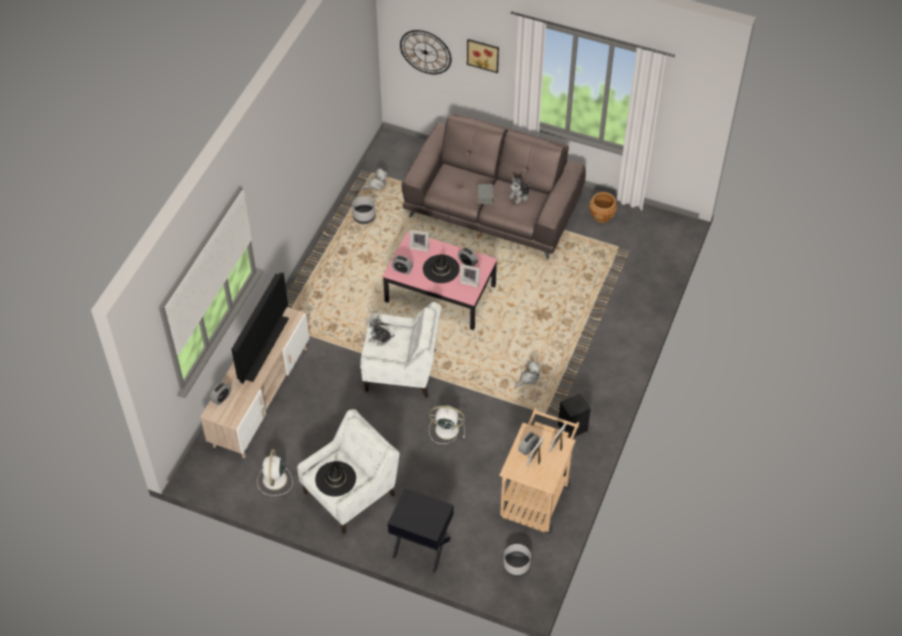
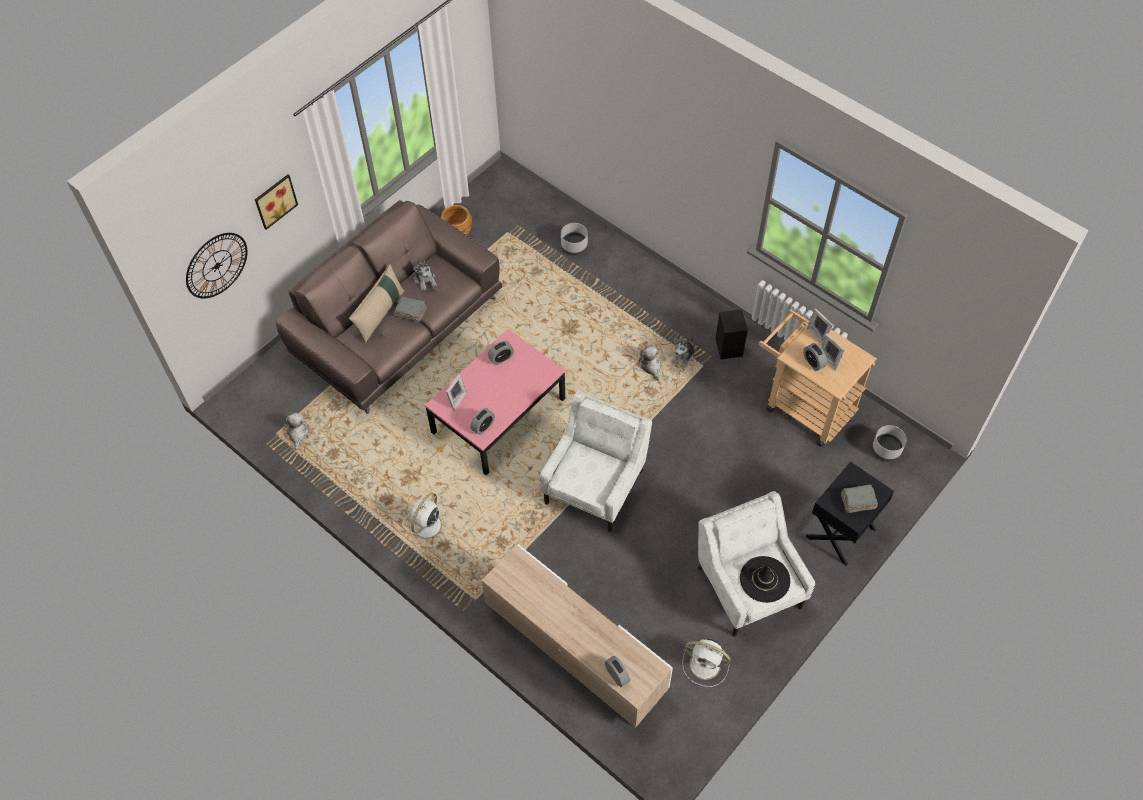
camera: 70 degrees left, 5 degrees up
(264, 347) = (554, 605): television -> none
(364, 216) = (343, 461): grey planter -> grey planter (574, 246)
(379, 338) = (576, 479): plush toy -> plush toy (683, 356)
(416, 516) = (857, 501): none -> grey book
(441, 269) = (499, 387): black hat -> none
(445, 429) = (692, 465): white fan -> white fan (426, 526)
(470, 281) = (530, 364): picture frame -> none
(475, 180) = (380, 314): none -> beige pillow

